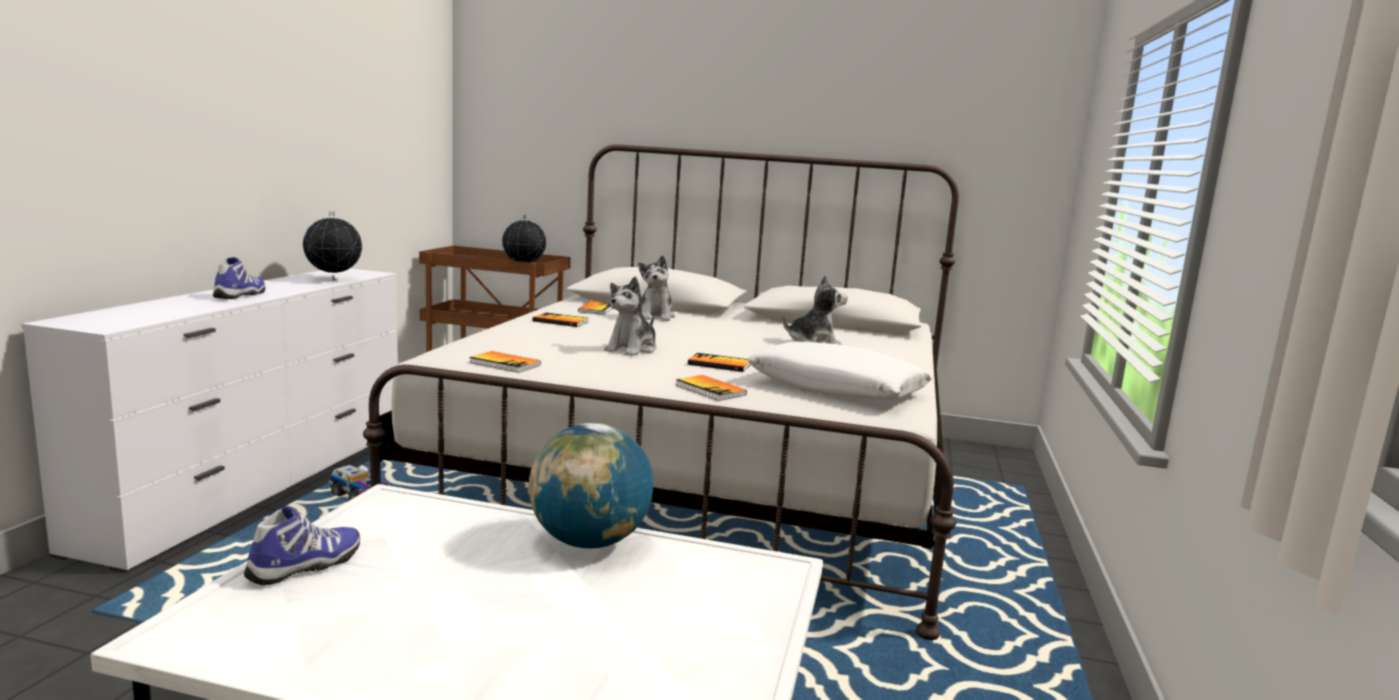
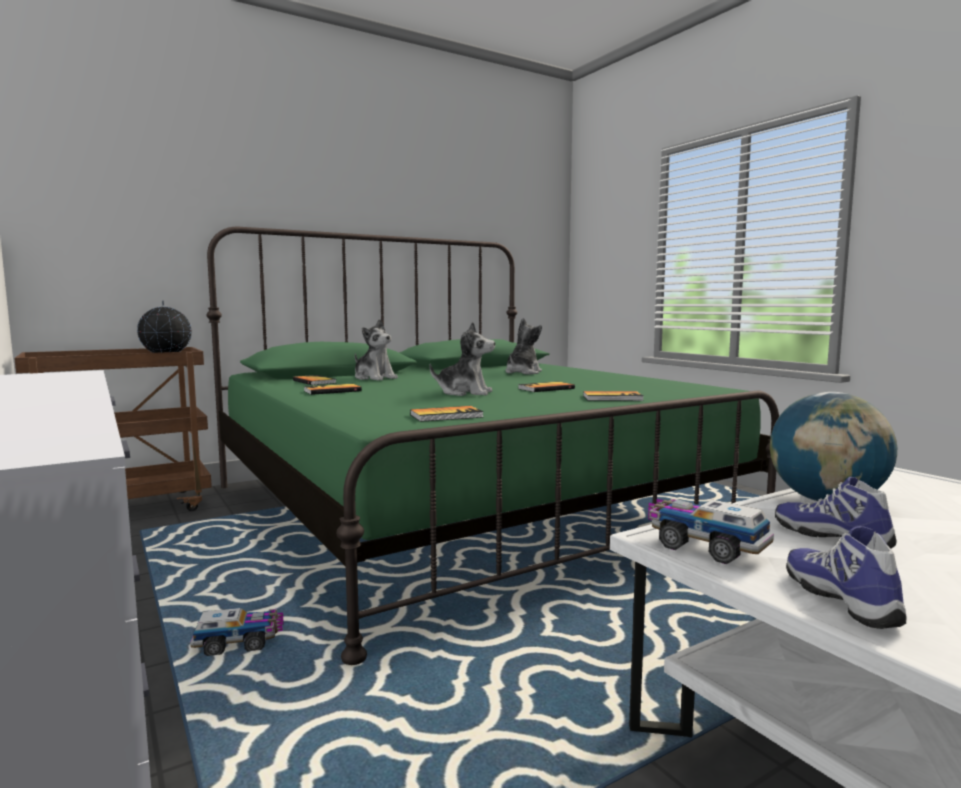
camera: 45 degrees left, 5 degrees down
(241, 295) = (44, 402): shoe -> shoe (832, 536)
(334, 280) = (71, 380): globe -> none
(379, 513) = (704, 546): none -> toy truck
(632, 349) = (465, 393): plush toy -> plush toy turned 60 degrees counterclockwise
(703, 477) = (465, 507): white bed -> green bed
(836, 389) = (645, 385): white pillow -> none

